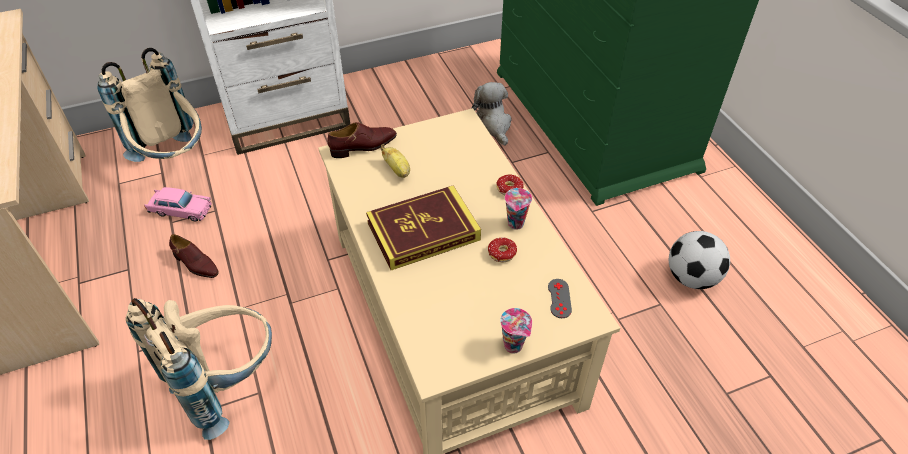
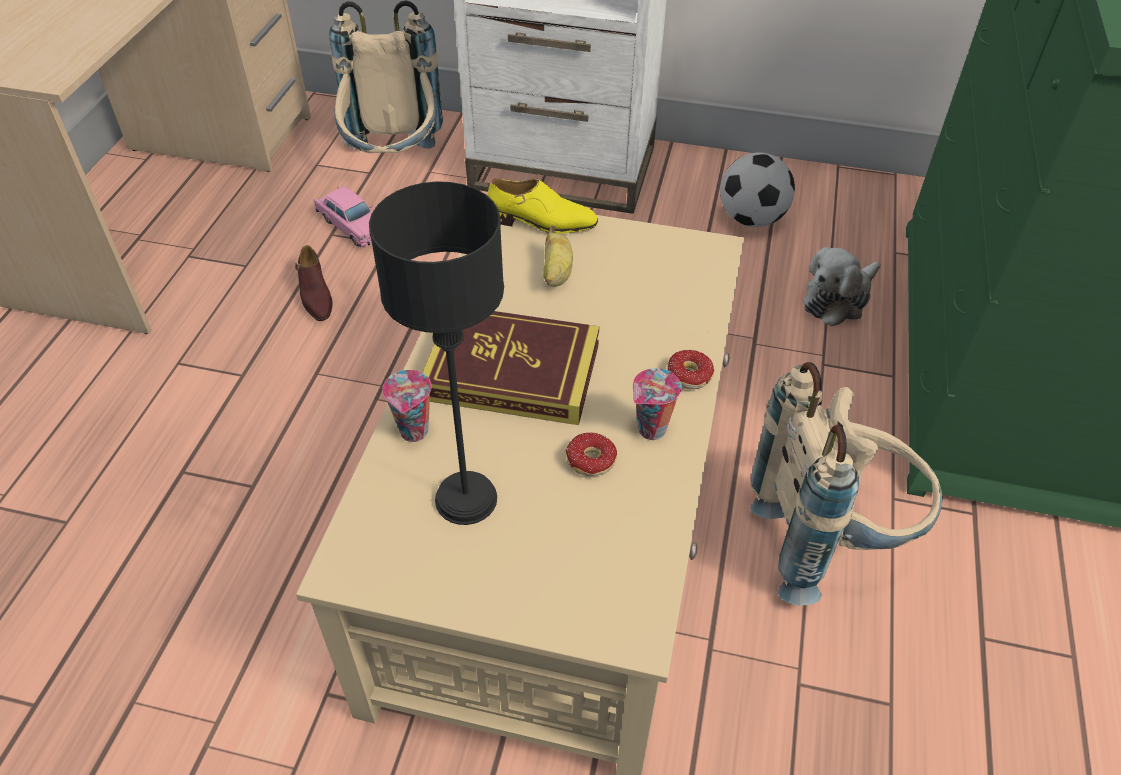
camera: 35 degrees right, 0 degrees up
(227, 382) = (230, 453): beige backpack -> beige backpack (829, 539)
(364, 146) = (542, 222): brown shoe -> yellow shoe
(460, 304) = (465, 498): none -> black table lamp
(493, 125) = (838, 299): plush toy -> plush toy turned 150 degrees counterclockwise
(514, 346) = (482, 602): cup -> cup (415, 433)
(559, 298) = (613, 574): grey game controller -> none
(691, 278) = (983, 696): football -> football (751, 219)

